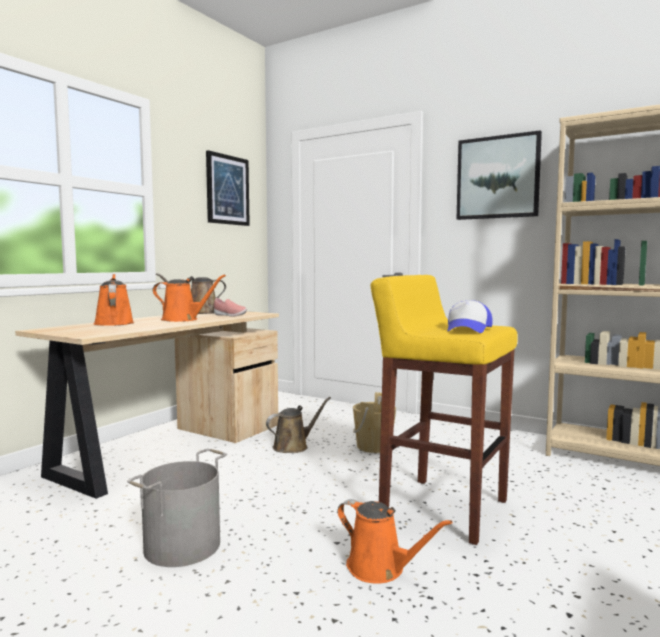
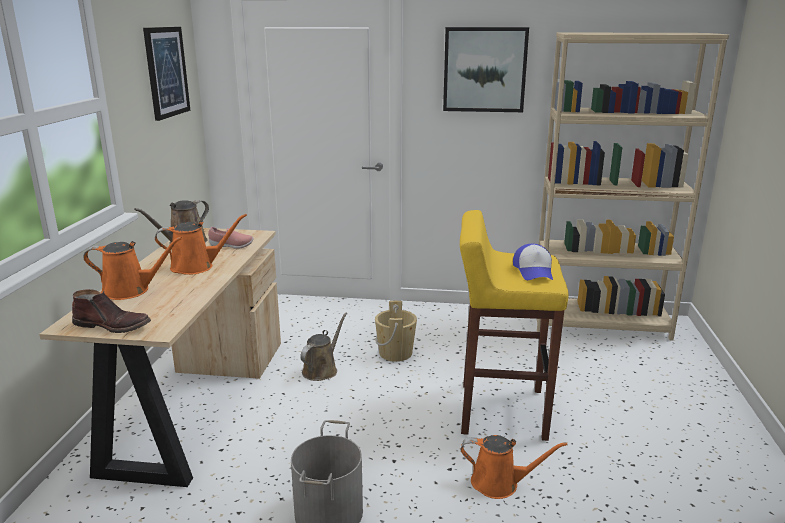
camera: 25 degrees left, 15 degrees up
(65, 331) = (113, 325): none -> brown boot
(114, 323) = (130, 291): orange watering can -> orange watering can turned 135 degrees clockwise

